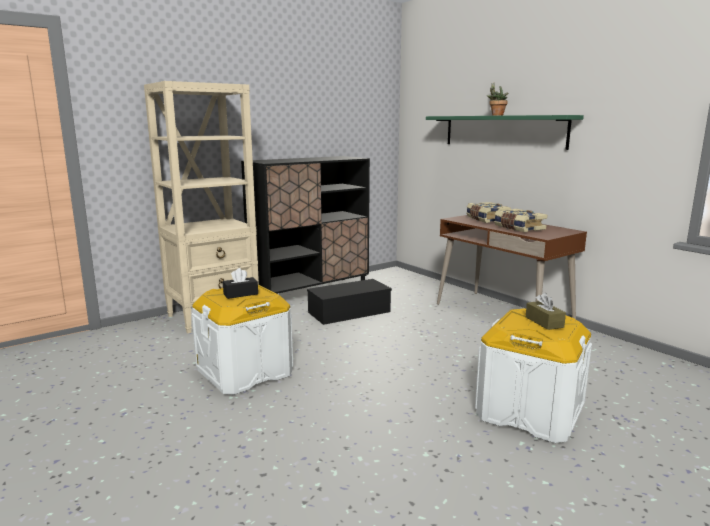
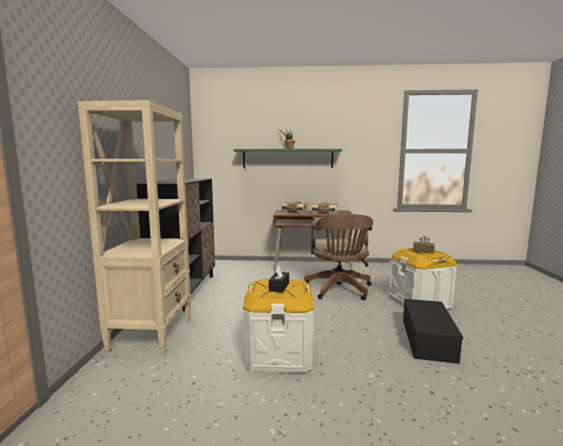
camera: 50 degrees left, 5 degrees down
(350, 311) = (241, 292): black storage box -> black storage box (426, 339)
(458, 351) = (339, 290): none -> brown office chair

